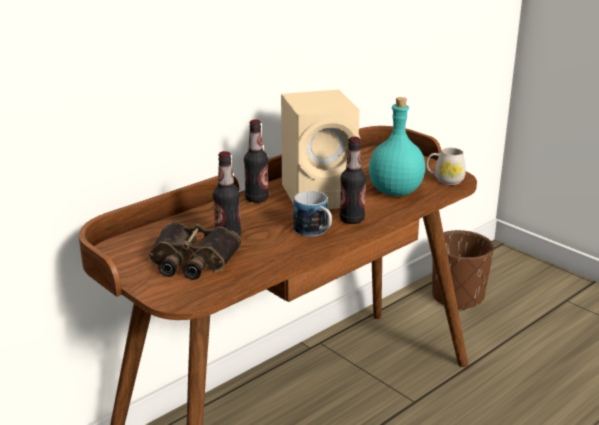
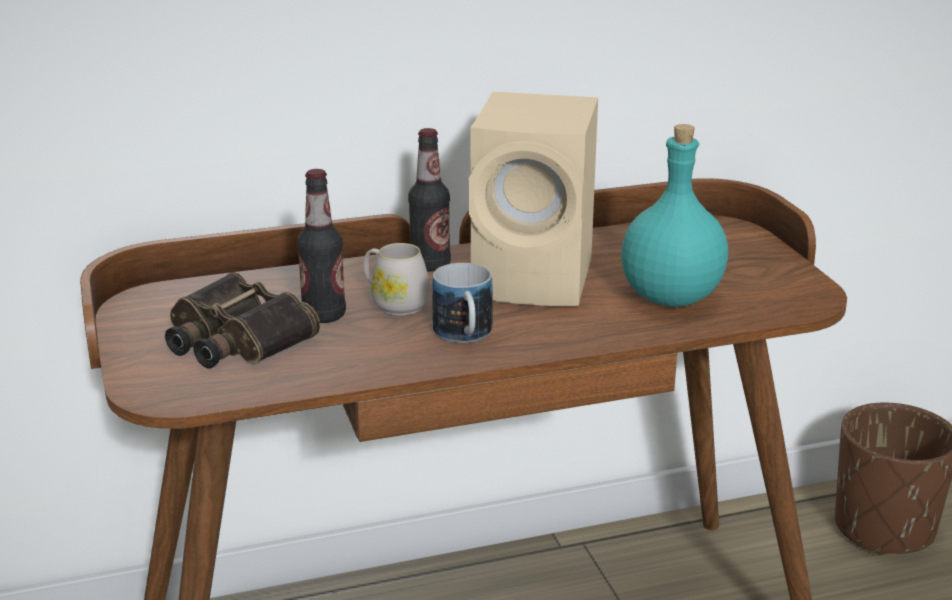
camera: 25 degrees right, 0 degrees up
(352, 219) = (546, 329): bottle -> none
(445, 180) = (782, 295): white mug -> white mug (394, 304)

